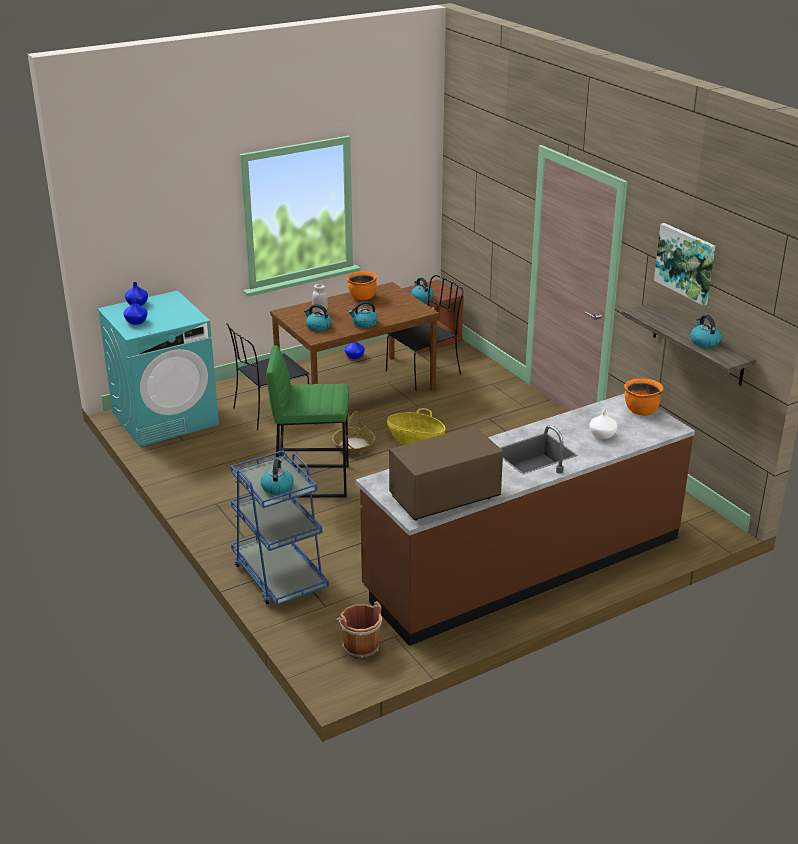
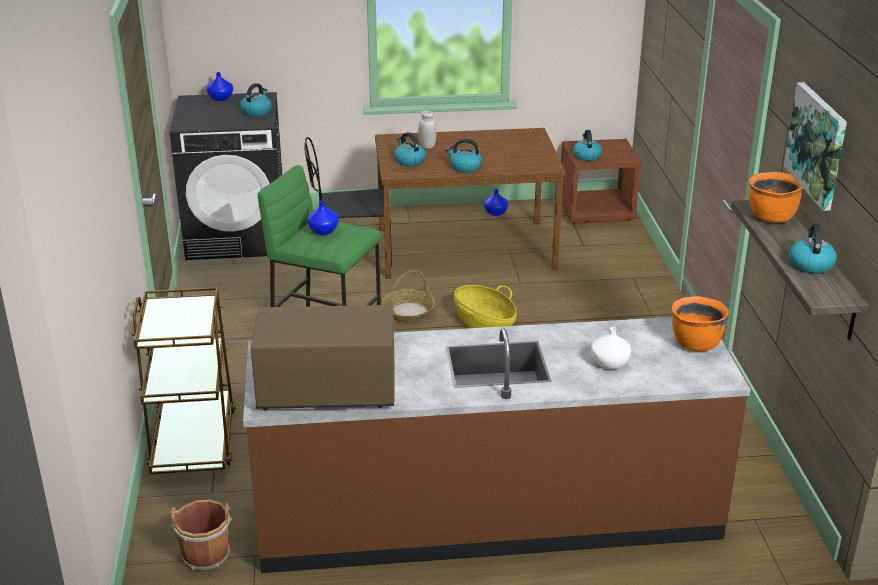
camera: 25 degrees right, 0 degrees up
(137, 322) = (200, 116): blue vase -> blue vase (324, 231)
(166, 418) = (238, 236): turquoise washing machine -> black washing machine
(277, 487) = (173, 329): kettle -> kettle (256, 111)
(279, 576) = (194, 442): blue cart -> brown cart
(362, 297) = (491, 138): orange cooking pot -> orange cooking pot (771, 217)
(425, 372) = (562, 247): black chair -> none

